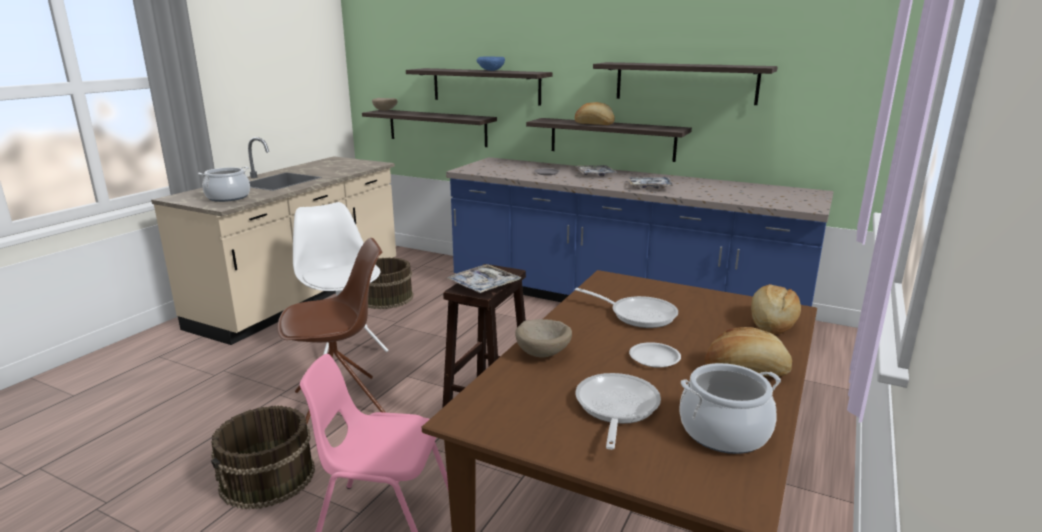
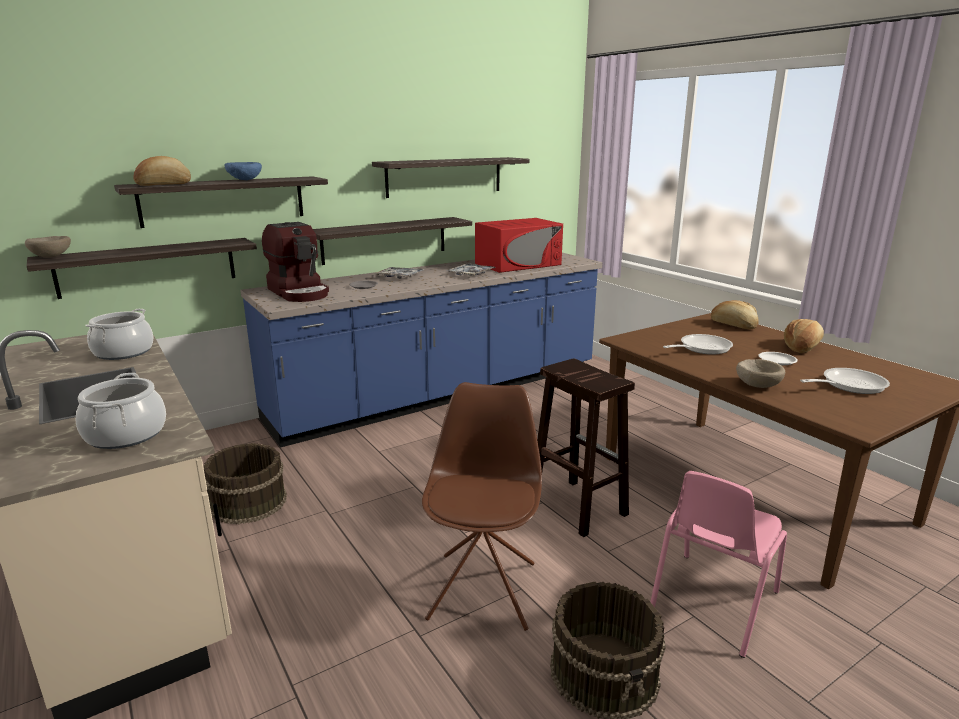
camera: 60 degrees left, 0 degrees up
(345, 345) = (343, 559): white chair -> none
(483, 285) = (598, 377): tray -> none
(502, 166) = (299, 292): none -> coffee machine
(594, 124) = (384, 226): bread -> bread (164, 184)
(615, 408) = (848, 385): frying pan -> frying pan turned 120 degrees clockwise
(724, 432) = (878, 369): cooking pot -> cooking pot (124, 352)
(728, 192) = (518, 264): none -> red microwave

